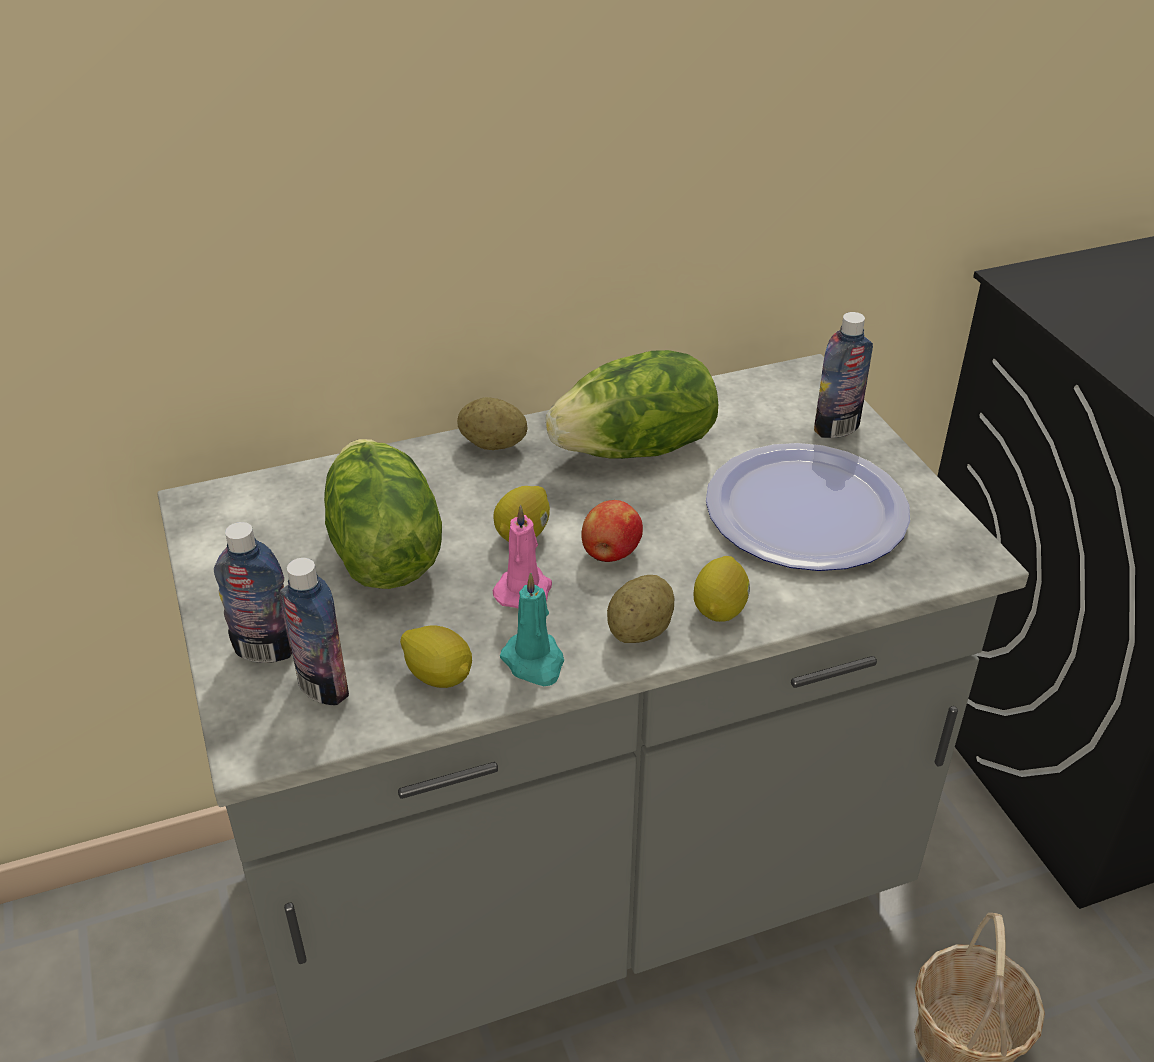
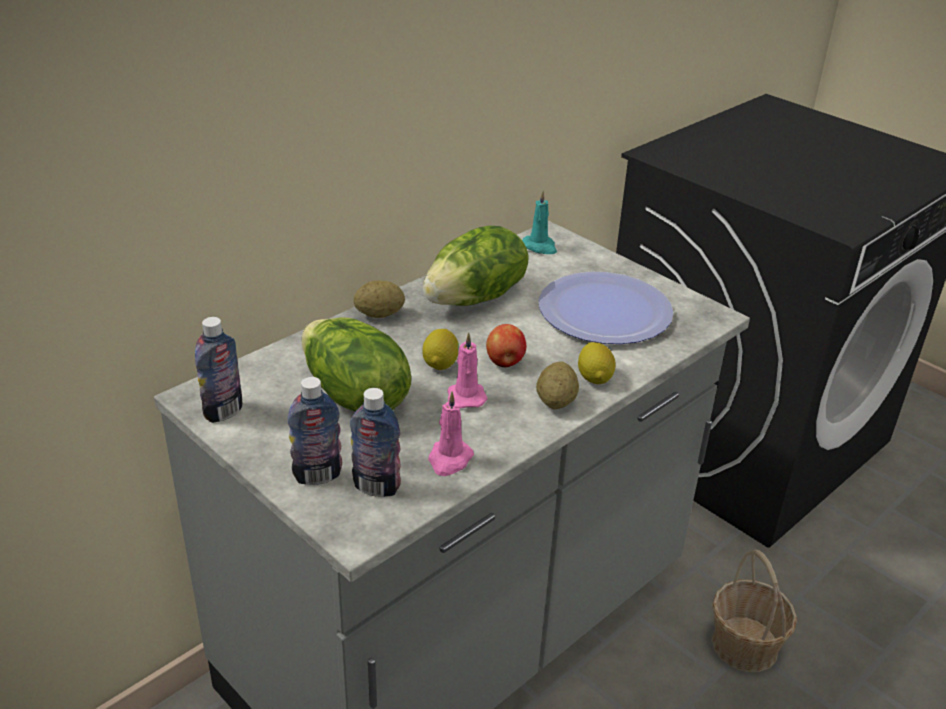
camera: 25 degrees left, 5 degrees down
(439, 676) = (449, 460): lemon -> pink candle
(534, 662) = (504, 436): turquoise candle -> turquoise candle (540, 247)
(836, 428) = (589, 261): bottle -> bottle (223, 412)

